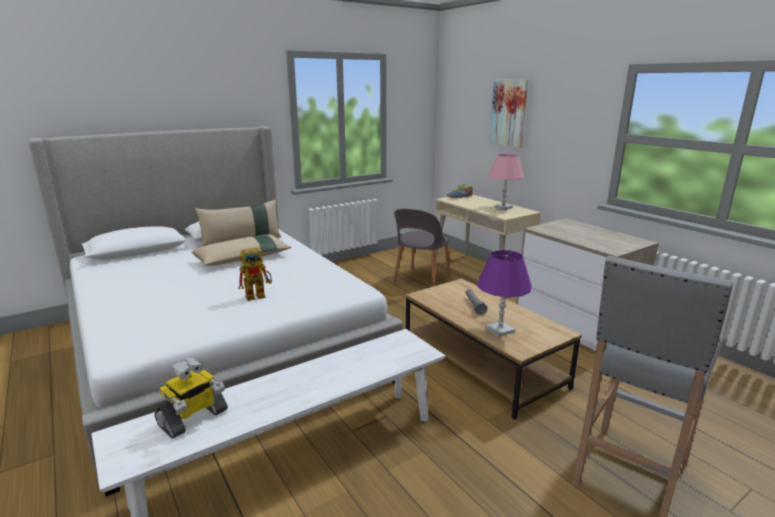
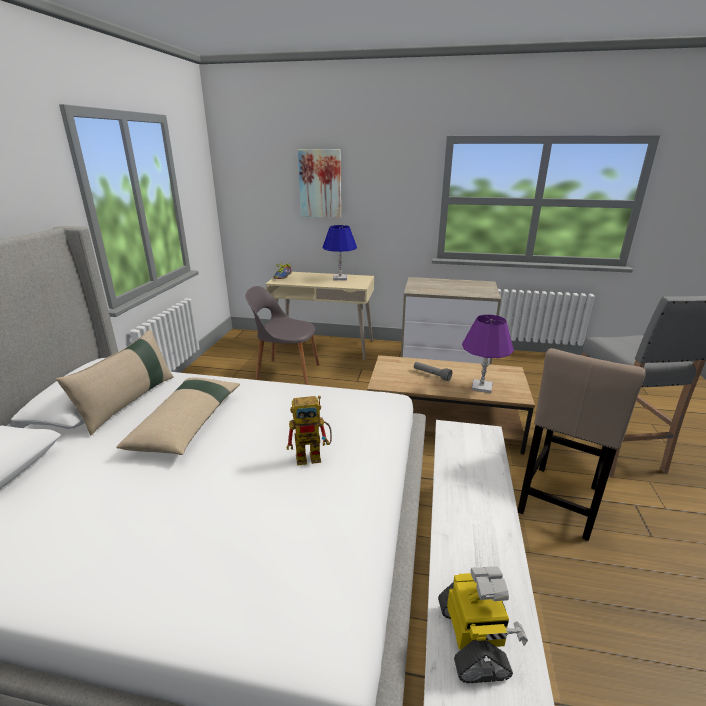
camera: 45 degrees left, 5 degrees up
(259, 295) = (314, 456): toy robot -> toy robot turned 60 degrees clockwise
(421, 280) = (286, 372): grey chair -> grey chair turned 120 degrees clockwise
(474, 464) = (558, 503): none -> beige stool
(503, 207) = (340, 278): pink table lamp -> blue table lamp

